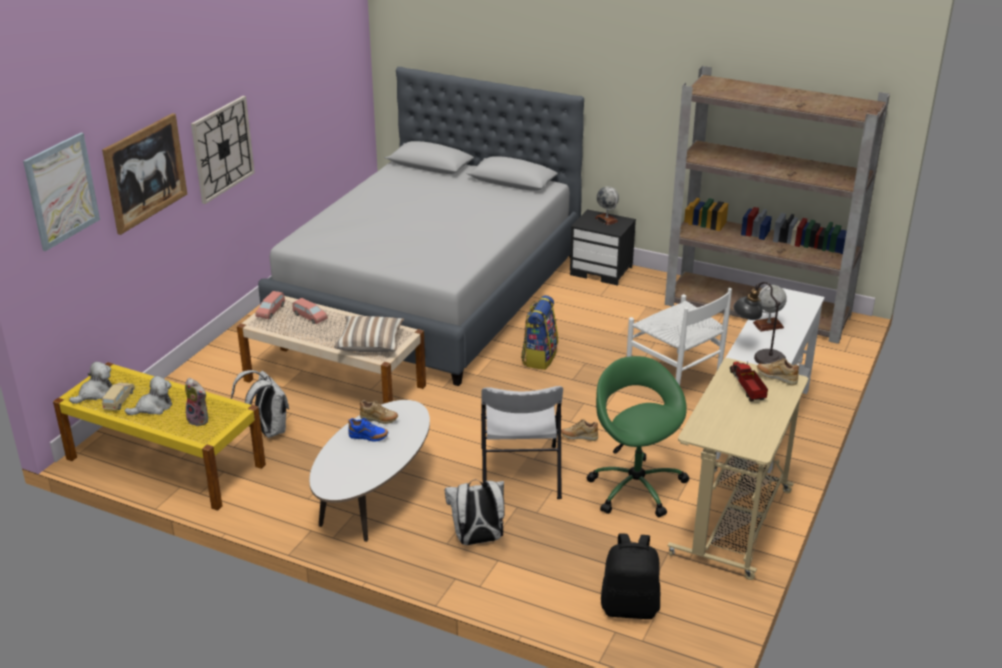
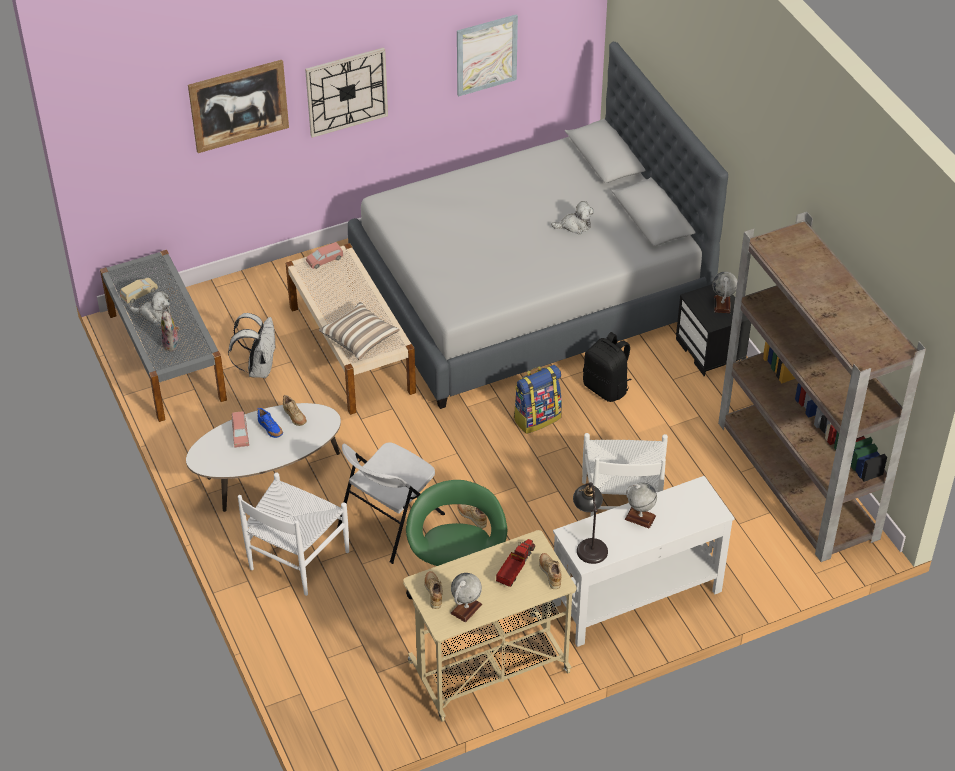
camera: 40 degrees right, 15 degrees up
(61, 191) = (136, 113): picture -> picture (486, 54)
(95, 393) = (131, 277): plush toy -> plush toy (575, 226)
(165, 462) = (165, 356): yellow bench -> grey bench
(310, 317) = (346, 283): pink toy car -> pink toy car (240, 434)
(477, 540) = (296, 560): white backpack -> white chair
(630, 607) = (333, 682): black backpack -> black backpack (606, 388)
(715, 434) = (434, 593): none -> beige shoe
(755, 430) = (466, 609): none -> globe

